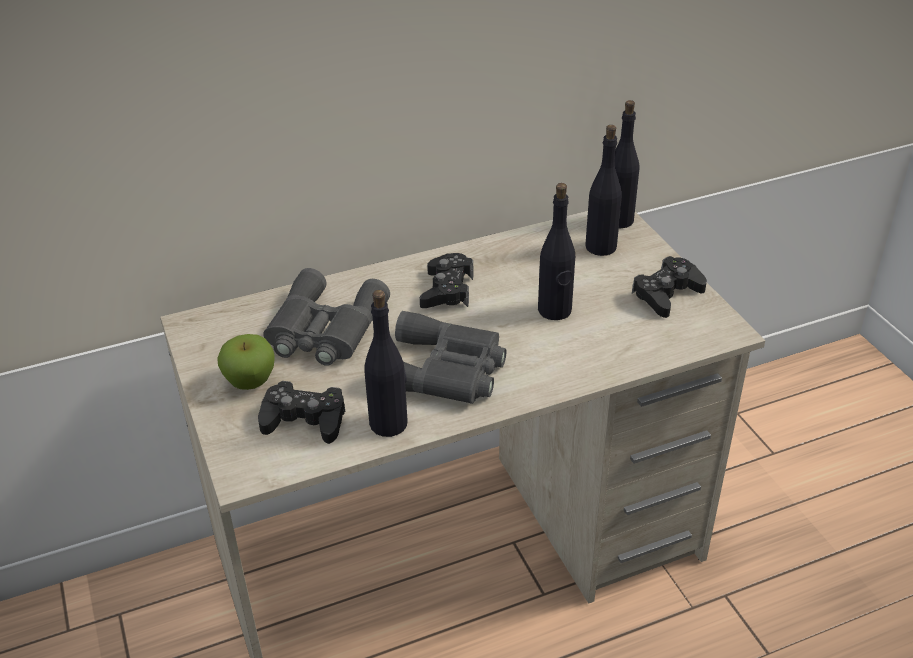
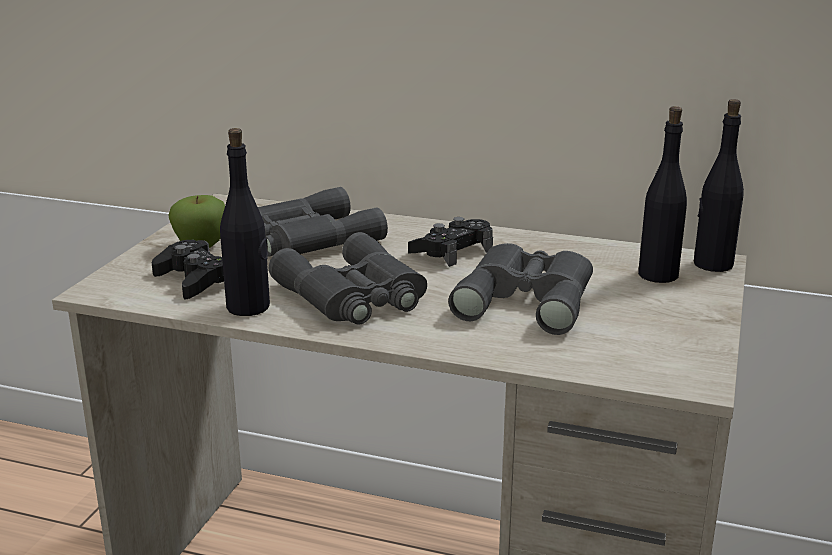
camera: 40 degrees right, 15 degrees down
(555, 310) = (527, 298): black bottle -> grey binoculars
(667, 294) = (672, 330): black game controller -> none

